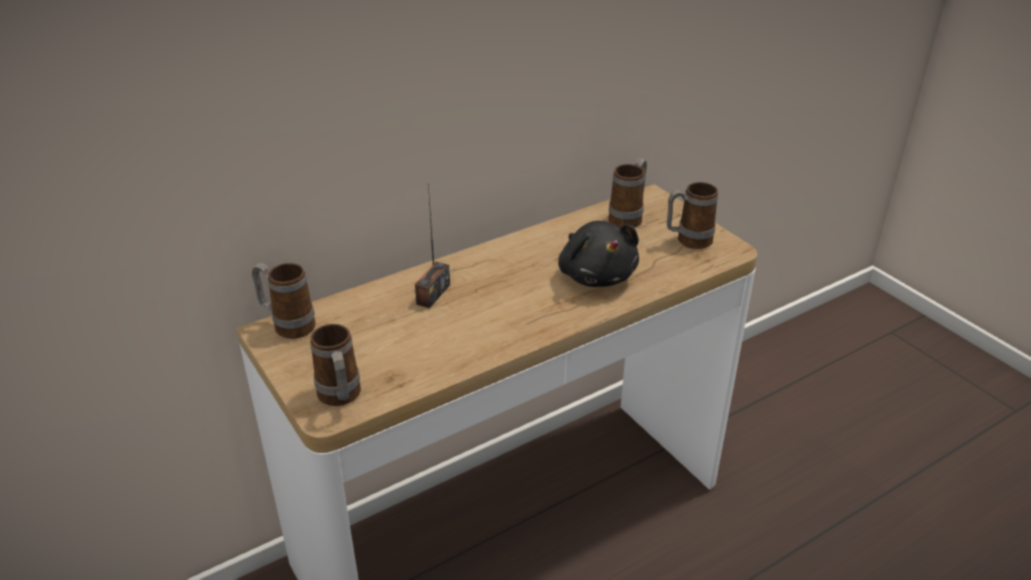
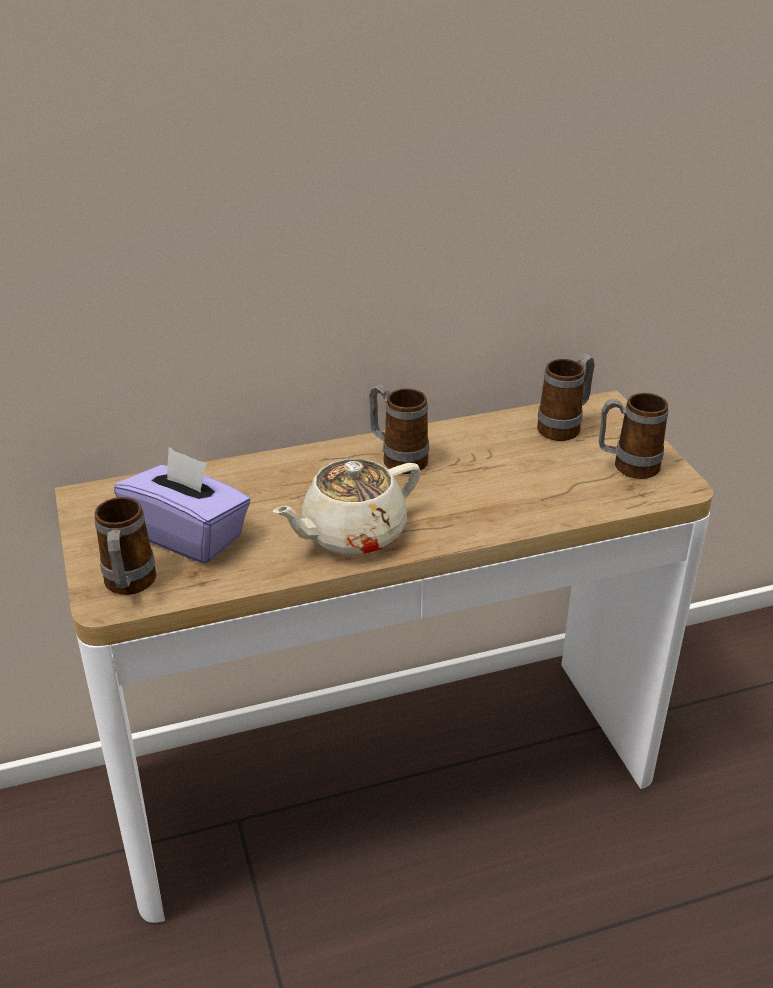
camera: 15 degrees right, 0 degrees up
(288, 325) = (110, 493): mug -> mug (398, 459)
(371, 348) = (188, 535): none -> purple tissue box
(433, 294) = (287, 484): radio -> none
(503, 326) = (351, 534): none -> beige teapot
(596, 275) = (492, 491): black plush toy -> none

